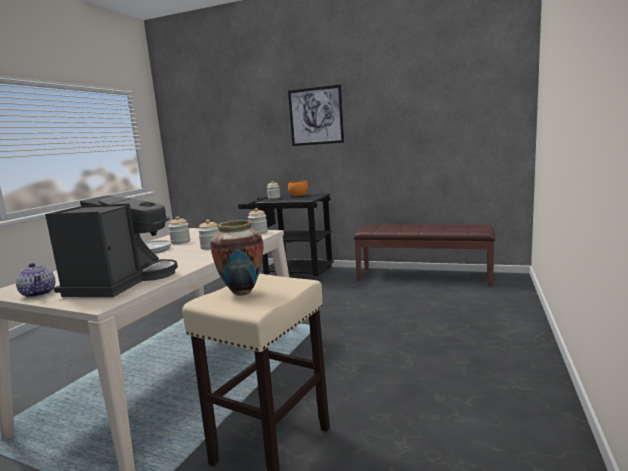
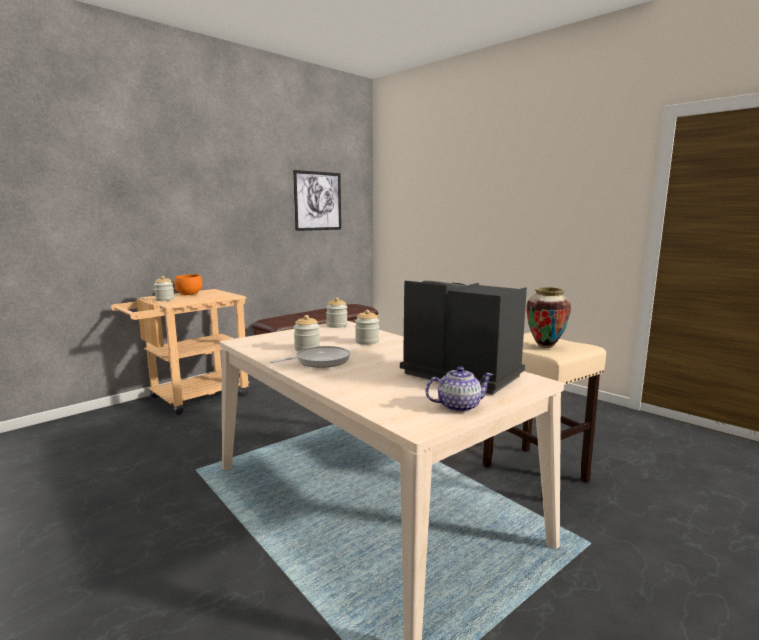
camera: 65 degrees left, 0 degrees up
(292, 274) = (191, 398): black cart -> beige cart
(316, 116) = (193, 192): picture -> picture (318, 201)

